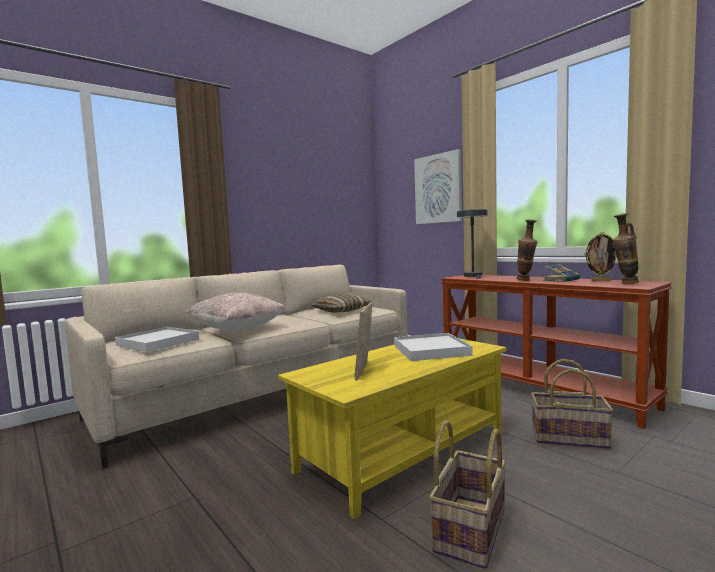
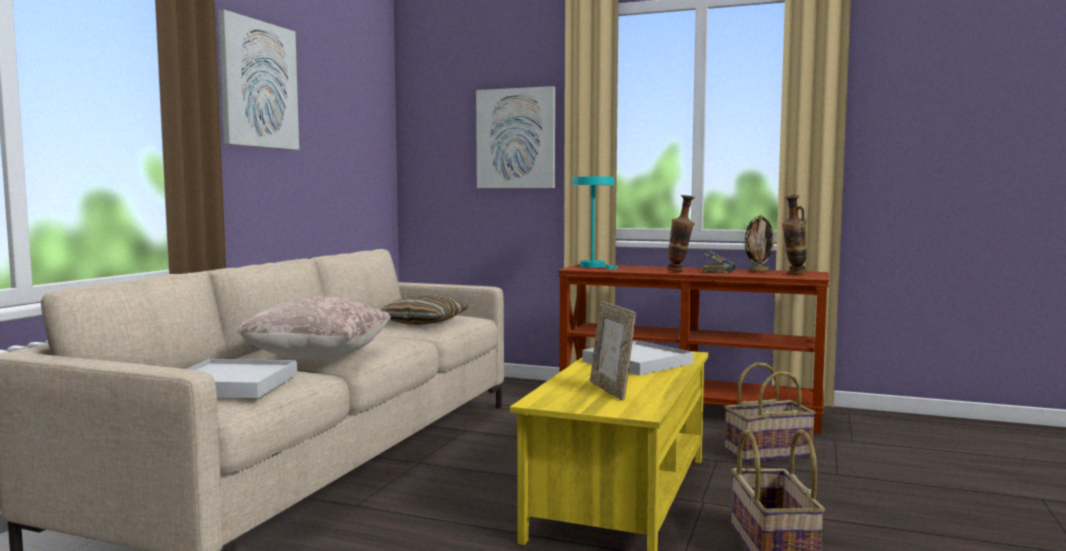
camera: 30 degrees left, 0 degrees up
(261, 170) = (258, 85): none -> picture
(474, 276) = (595, 266): grey table lamp -> turquoise table lamp

